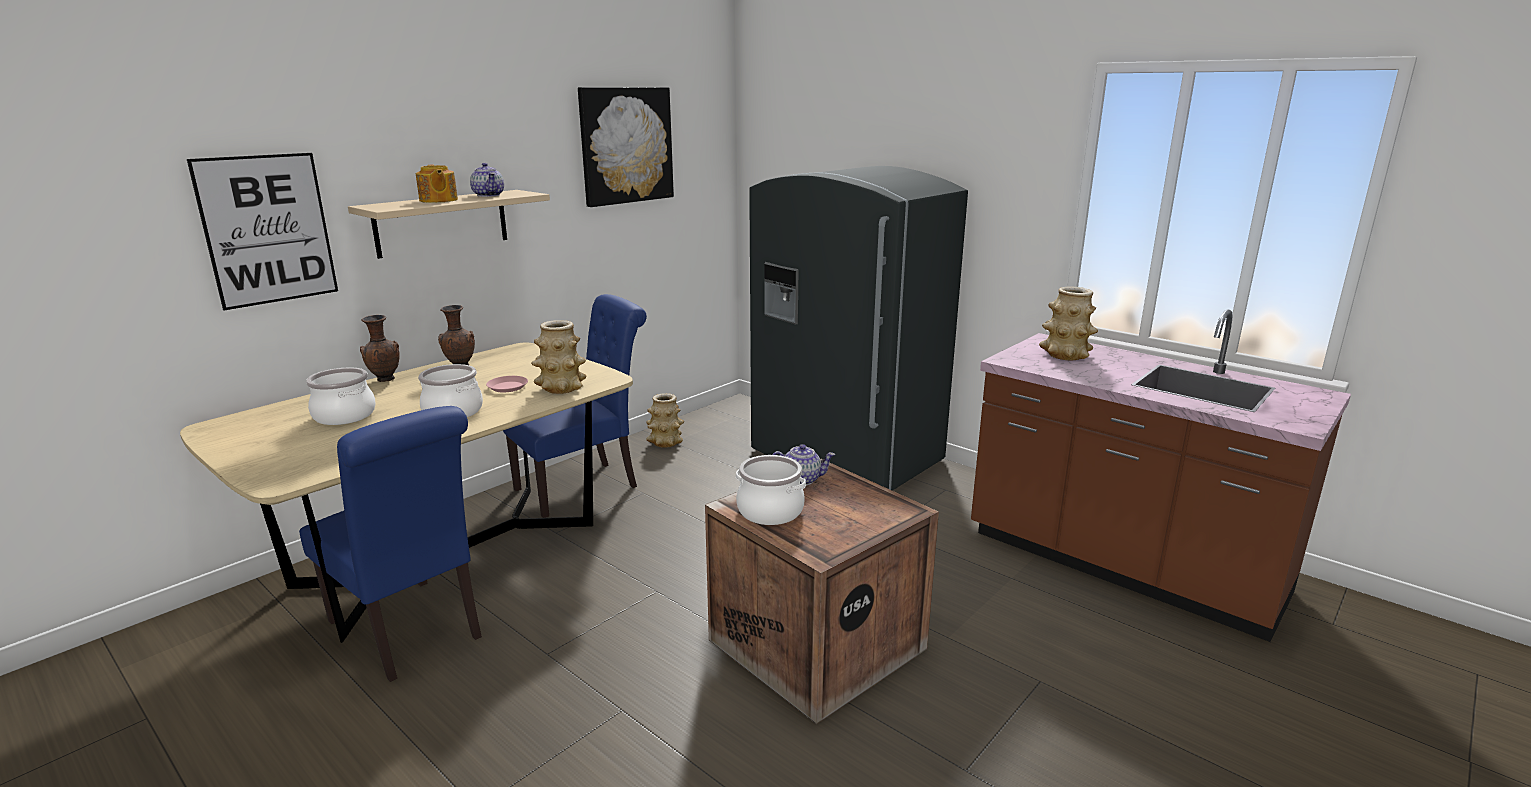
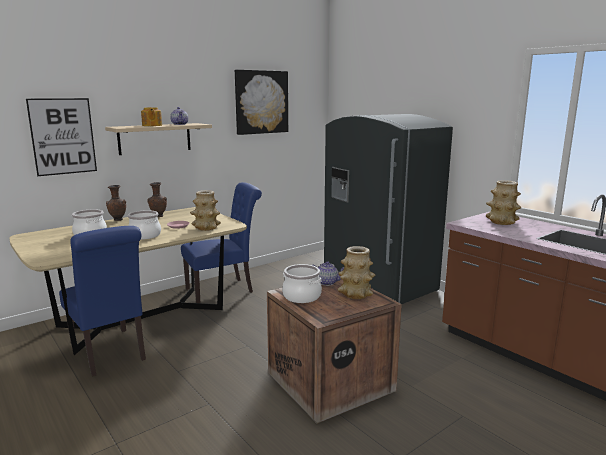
camera: 10 degrees right, 5 degrees down
(665, 442) = (276, 271): vase -> vase (355, 294)

